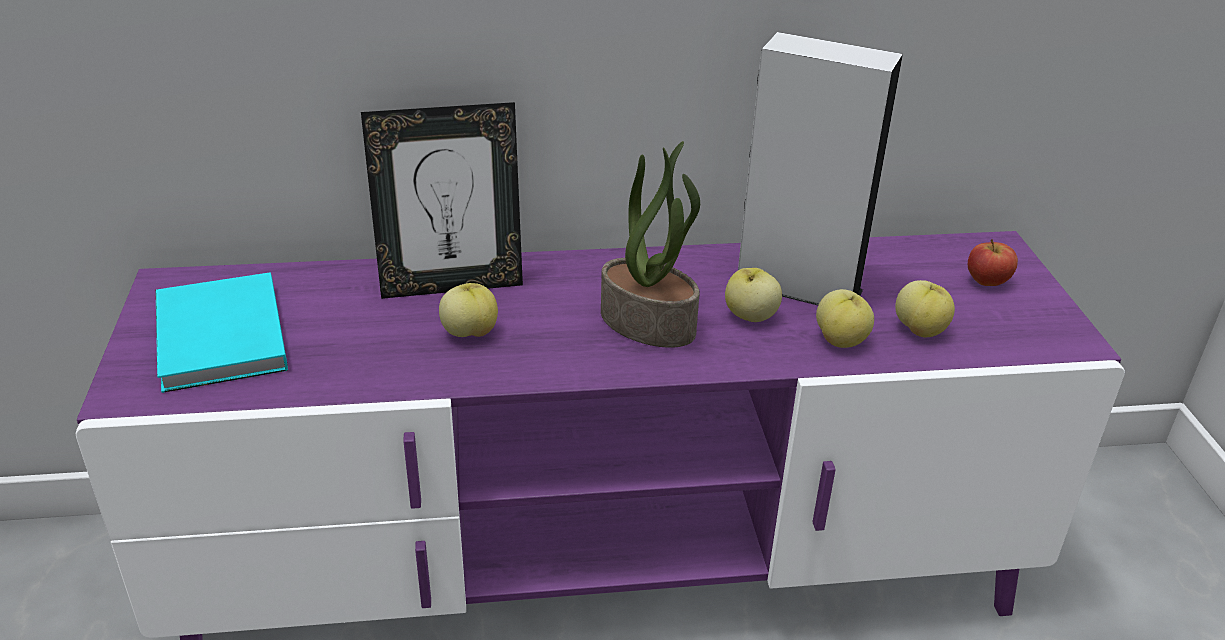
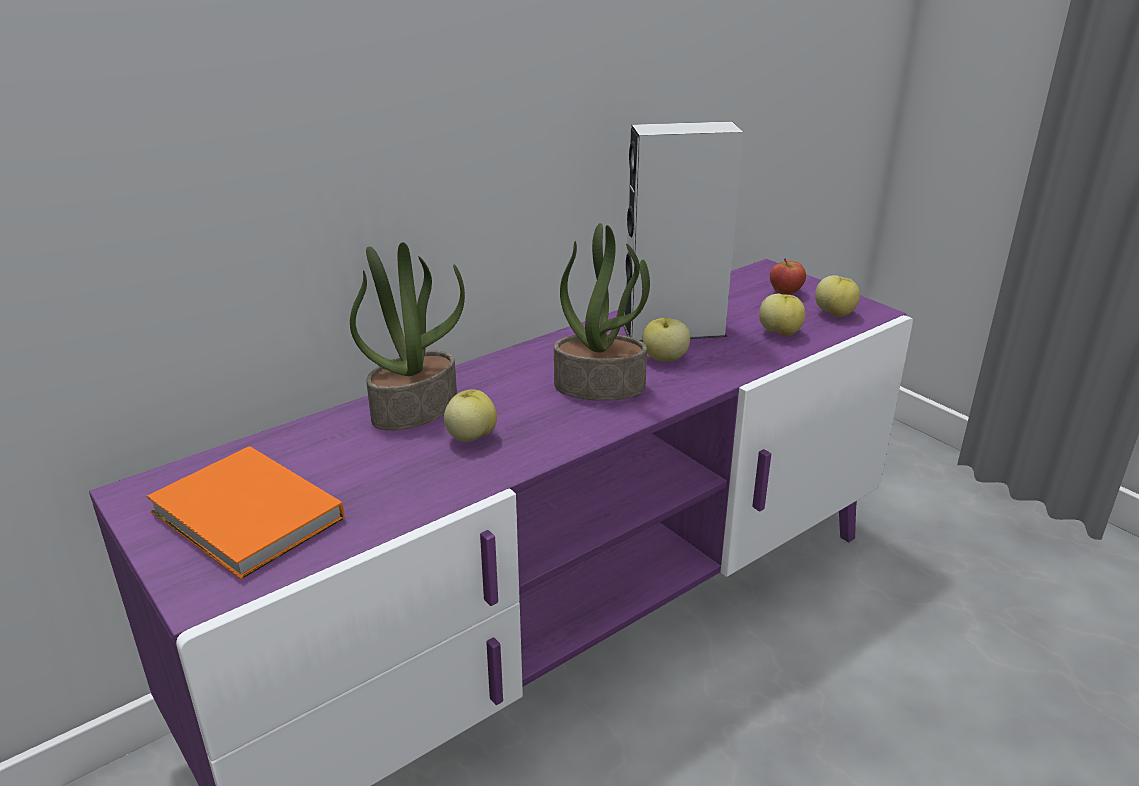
camera: 30 degrees left, 5 degrees down
(218, 340) = (247, 518): turquoise book -> orange book
(451, 285) = (415, 409): picture frame -> potted plant
(841, 340) = (740, 355): apple -> apple (835, 314)

